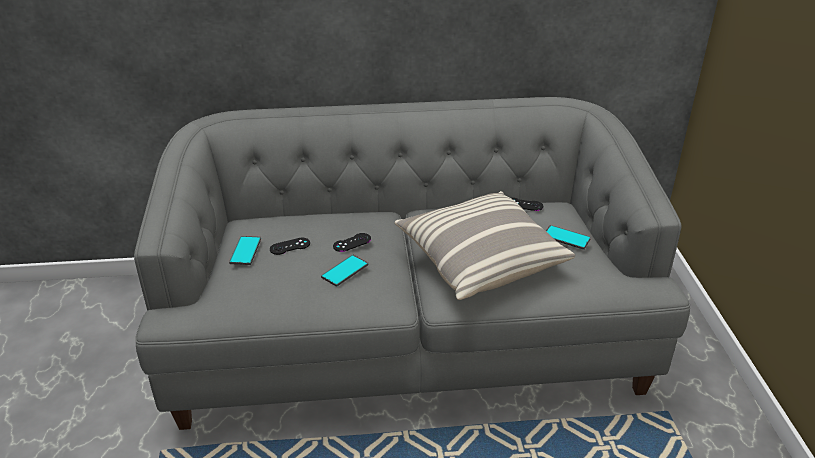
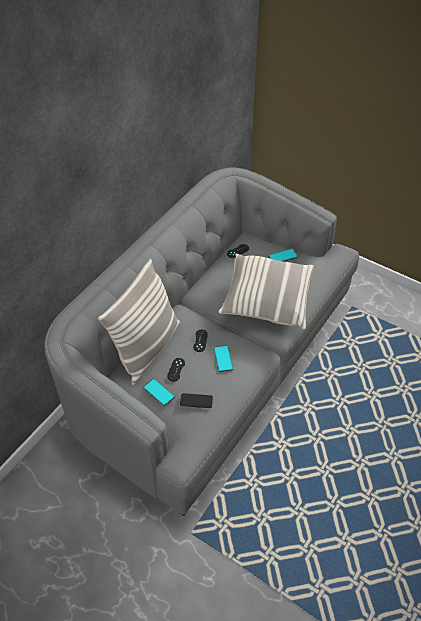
camera: 50 degrees left, 15 degrees up
(259, 281) = (196, 401): none -> phone
(302, 217) = (147, 348): none -> pillow

